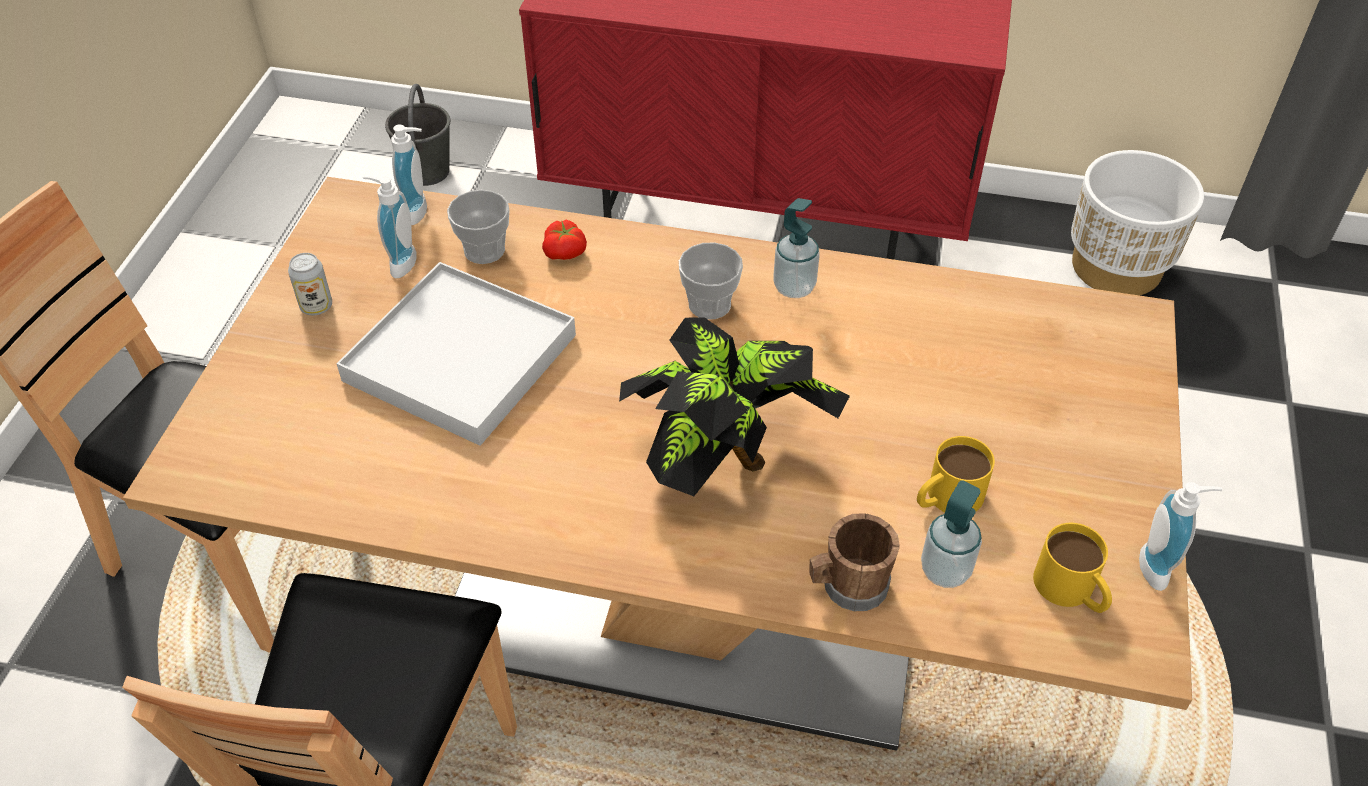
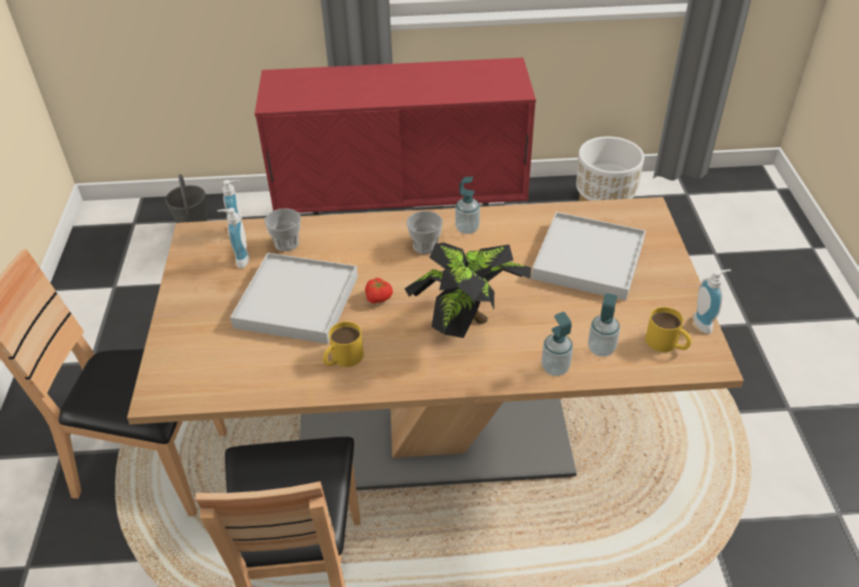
camera: 15 degrees left, 5 degrees down
(316, 306) = (200, 292): can -> none
(566, 252) = (334, 235): tomato -> tomato (379, 297)
(848, 586) = (555, 368): brown mug -> soap dispenser
(946, 498) = (588, 314): yellow mug -> yellow mug (342, 358)
(987, 393) = (588, 260): none -> white tray

